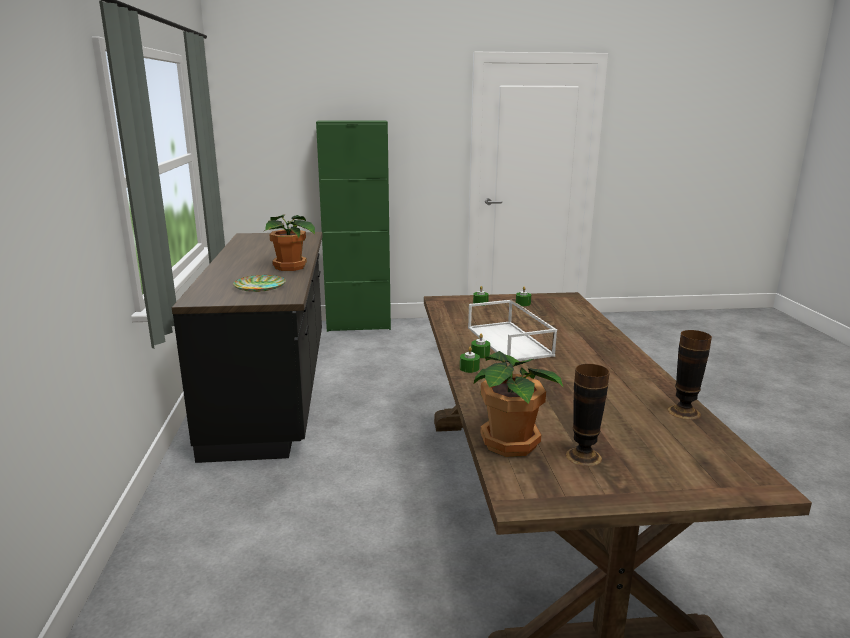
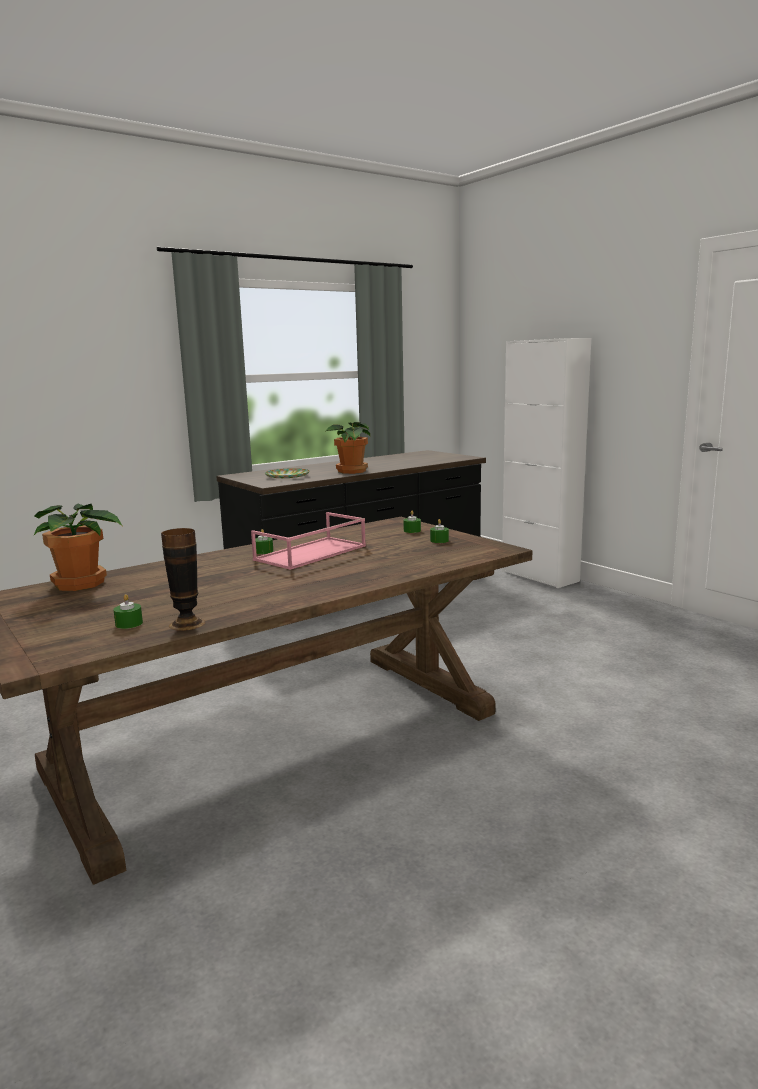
camera: 60 degrees right, 5 degrees down
(358, 325) = (539, 576): green cabinet -> white cabinet
(469, 368) = (225, 554): green candle -> green candle (129, 624)
(510, 341) = (311, 553): white tray -> pink tray
(583, 456) = (65, 604): vase -> none

